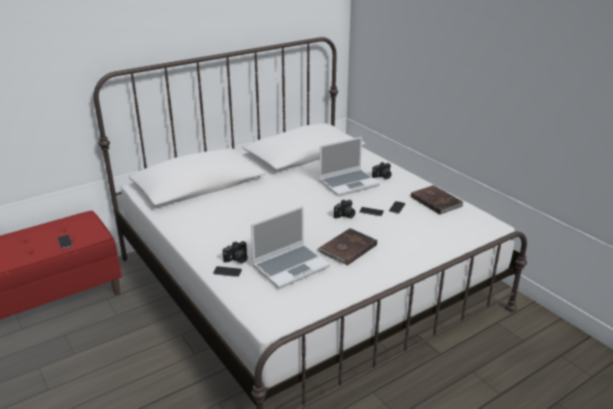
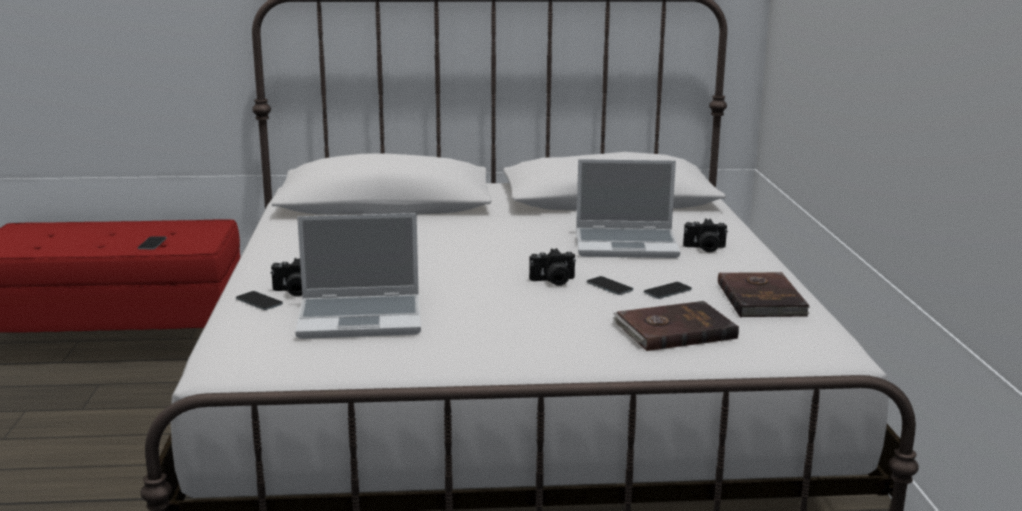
camera: 30 degrees right, 10 degrees down
(347, 248) = (489, 320): brown book -> brown book (673, 330)

